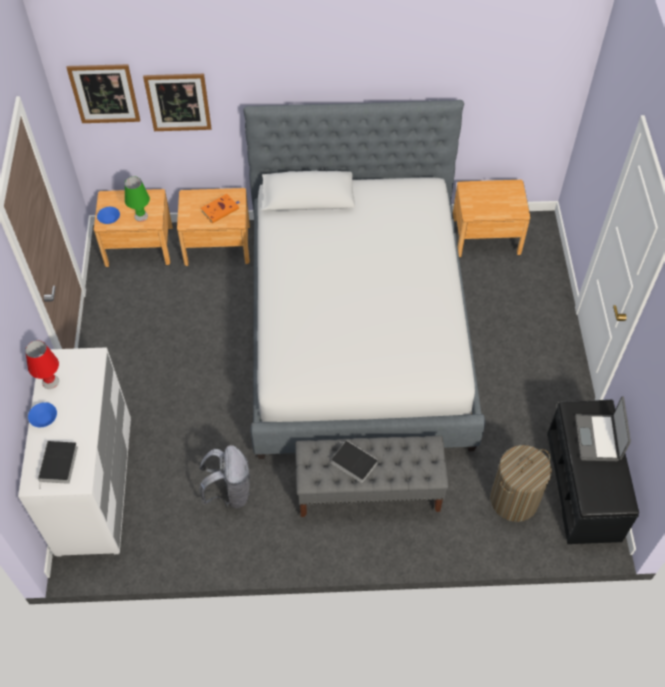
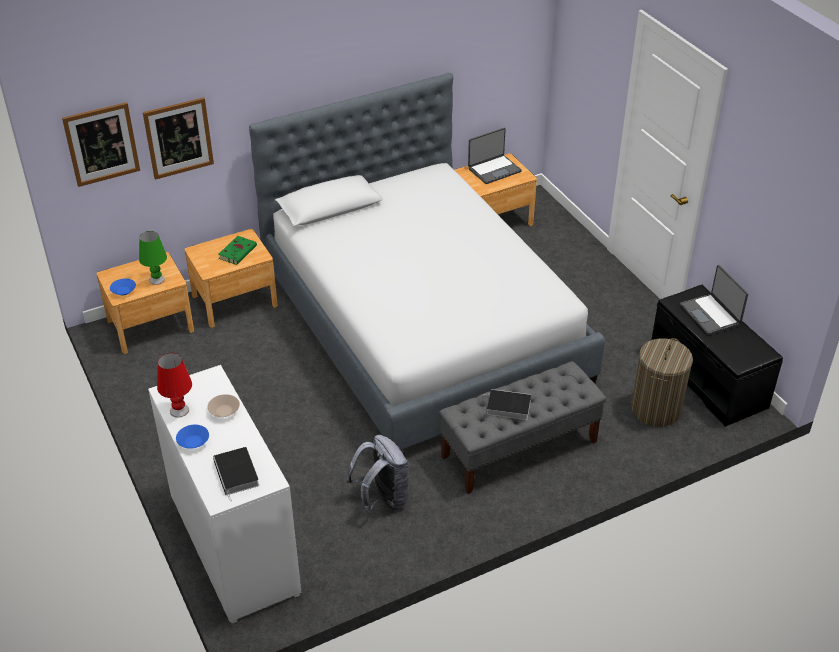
camera: 25 degrees left, 15 degrees down
(83, 397) = (224, 411): none -> beige bowl
(220, 210) = (238, 252): orange book -> green book
(495, 194) = (494, 170): none -> laptop

